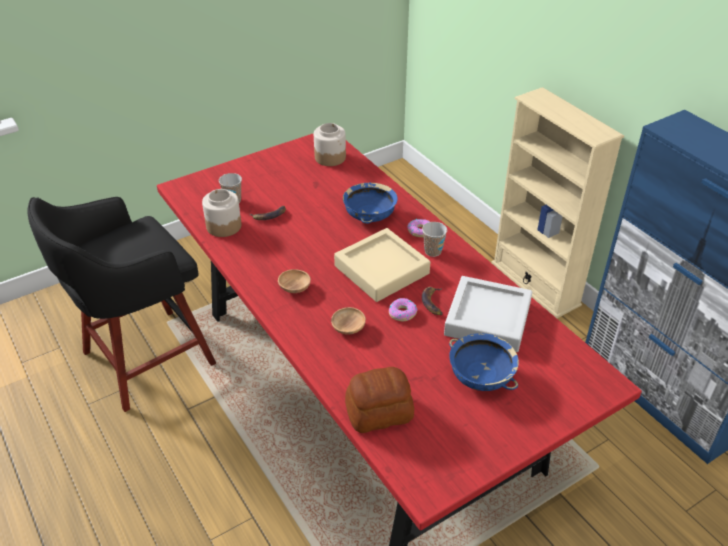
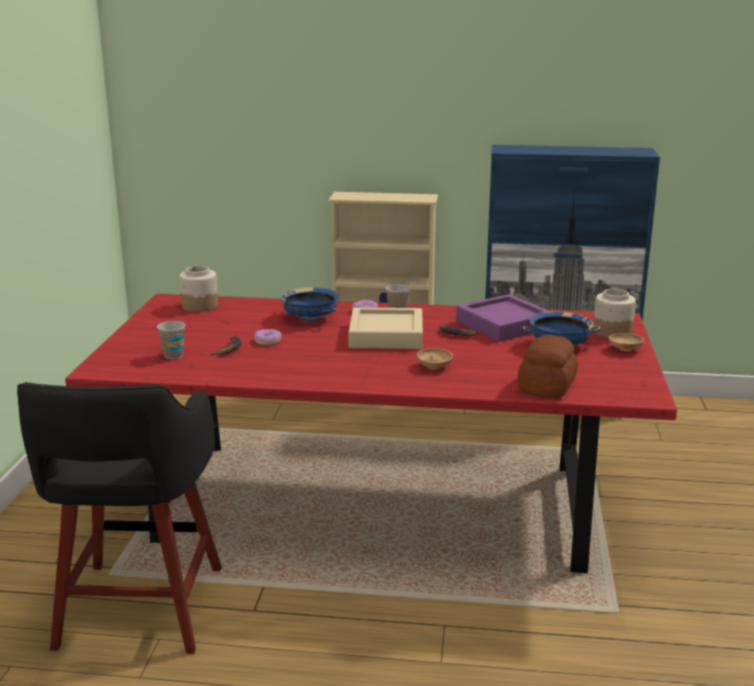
camera: 50 degrees left, 20 degrees down
(223, 226) = (202, 369): jar -> jar (612, 332)
(294, 288) = (348, 369): brown bowl -> brown bowl (625, 349)
(402, 313) = (449, 345): donut -> donut (267, 341)
(487, 319) = (503, 325): grey tray -> purple tray

